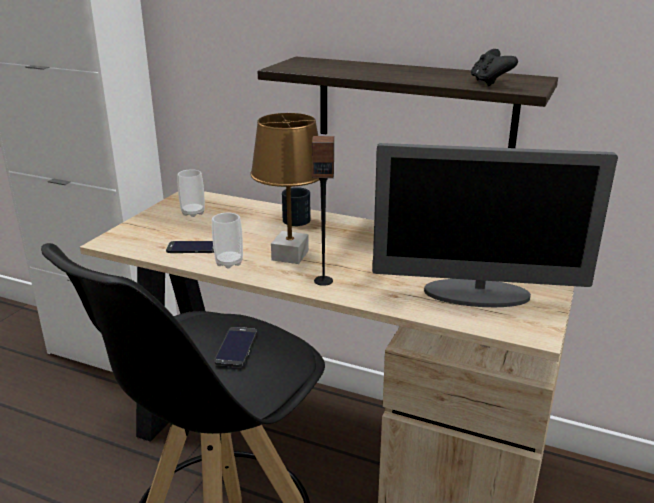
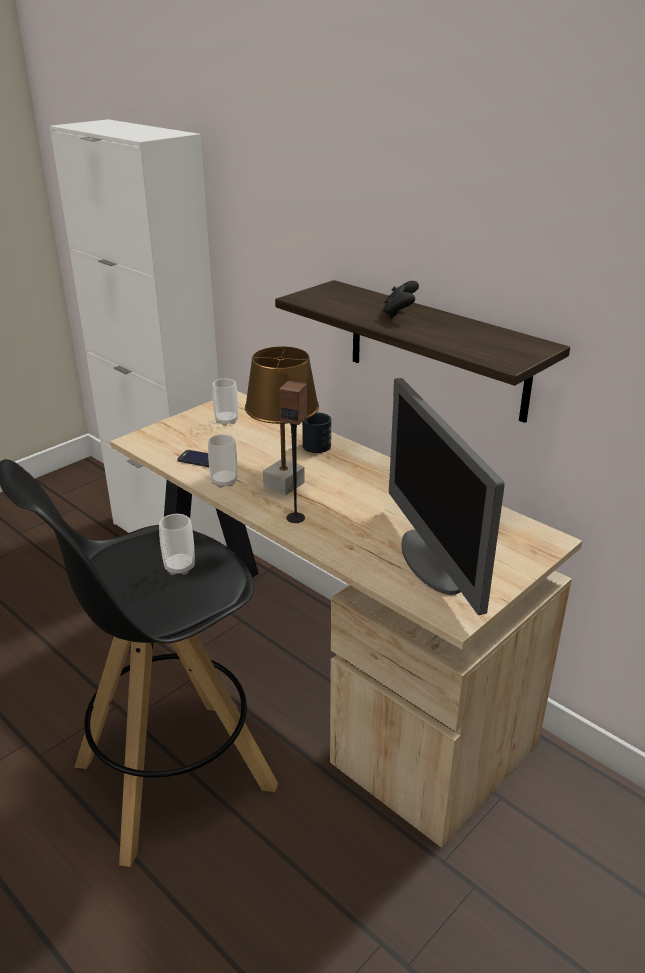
camera: 20 degrees right, 5 degrees up
(236, 347) = (179, 567): phone -> cup
(477, 294) = (432, 563): monitor -> monitor turned 45 degrees clockwise
(490, 83) = (481, 347): black game controller -> black game controller (399, 314)

